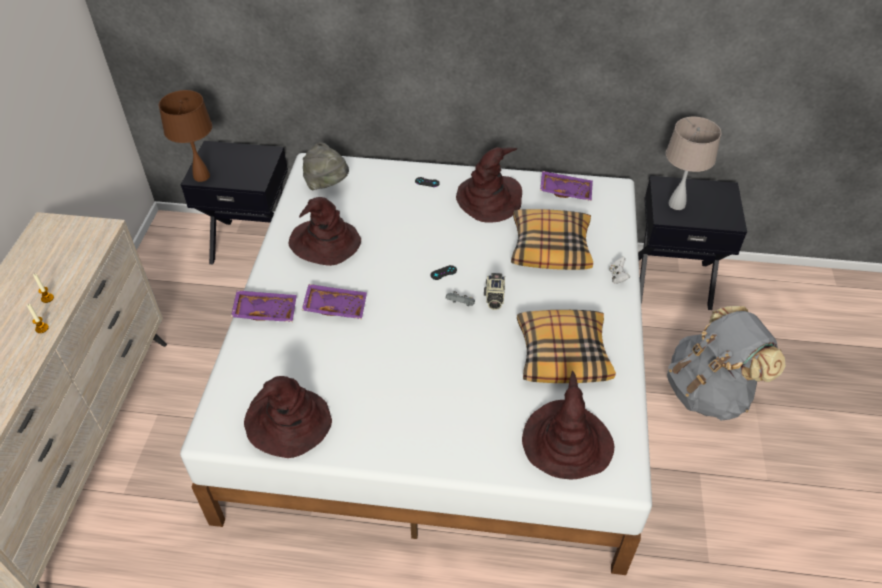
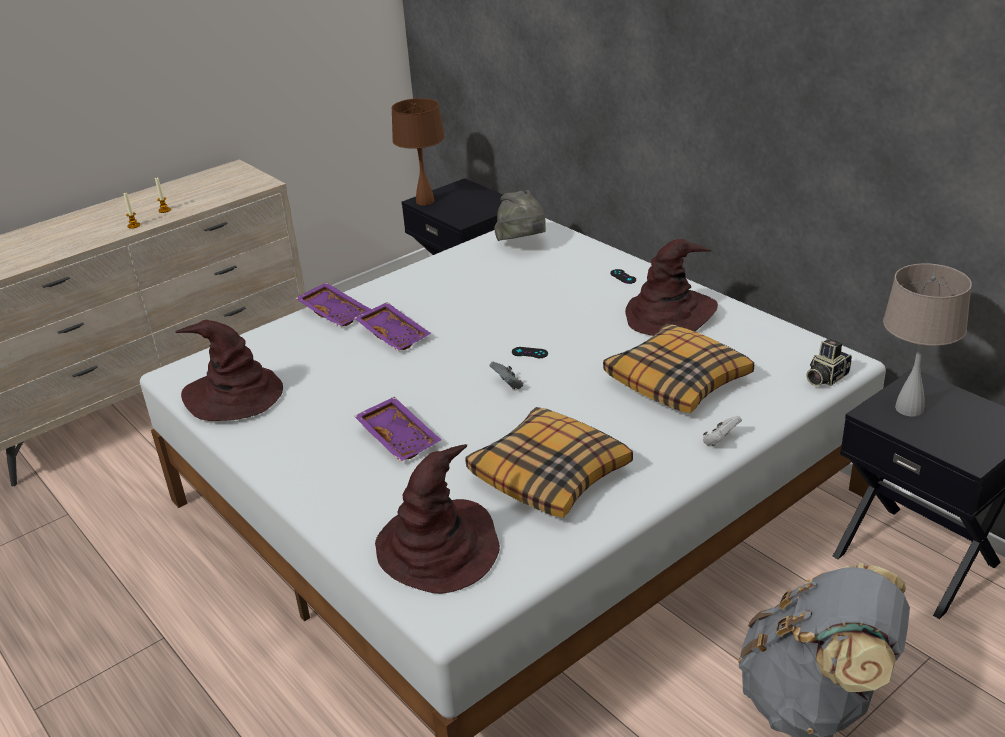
camera: 45 degrees right, 15 degrees down
(324, 243) = (454, 285): brown hat -> none
(494, 298) = (549, 395): camera -> camera (825, 377)
(565, 191) = (773, 340): purple tray -> purple tray (400, 437)

